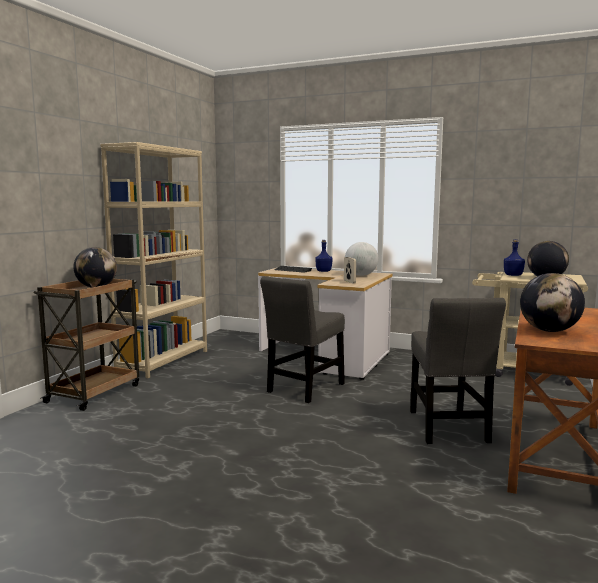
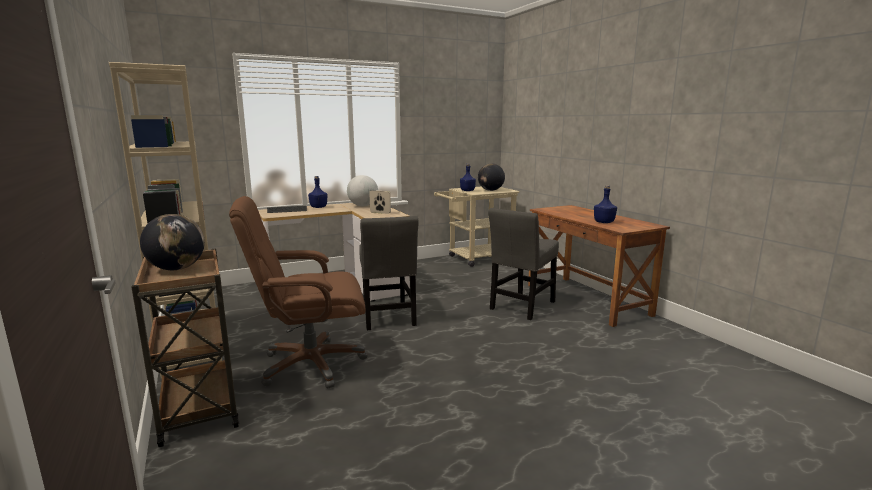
camera: 50 degrees left, 5 degrees up
(184, 397) = (310, 364): none -> brown office chair
(448, 428) = (521, 306): grey chair -> grey chair turned 90 degrees clockwise
(549, 331) = (604, 222): globe -> blue bottle

